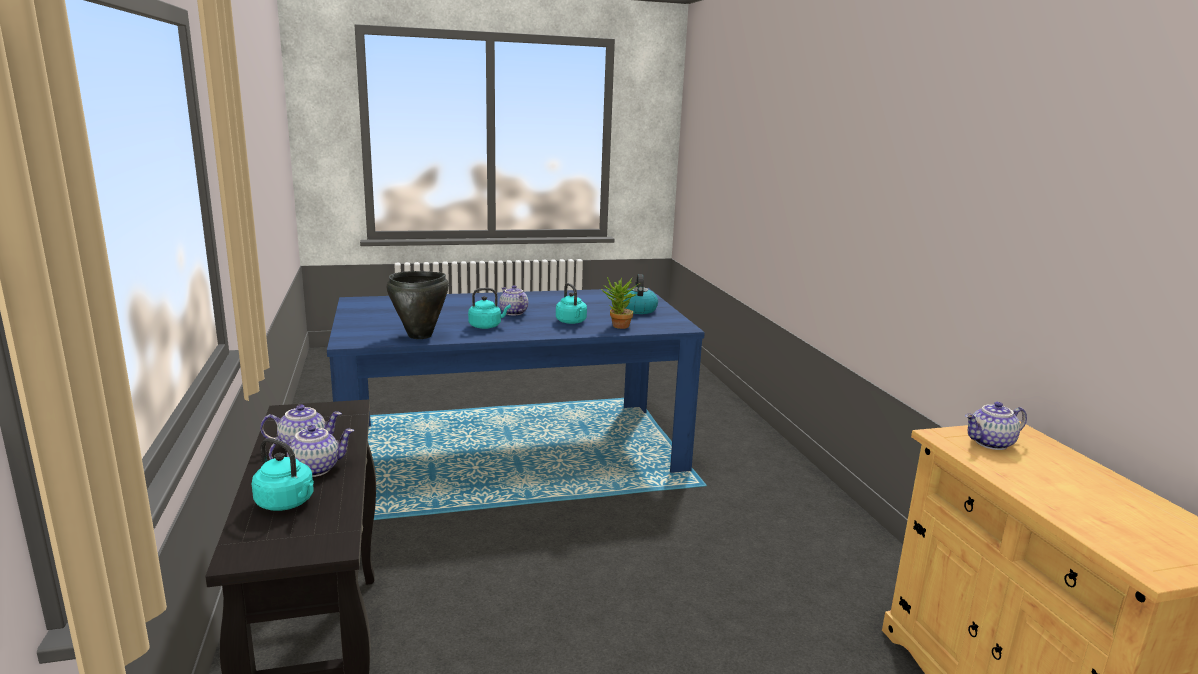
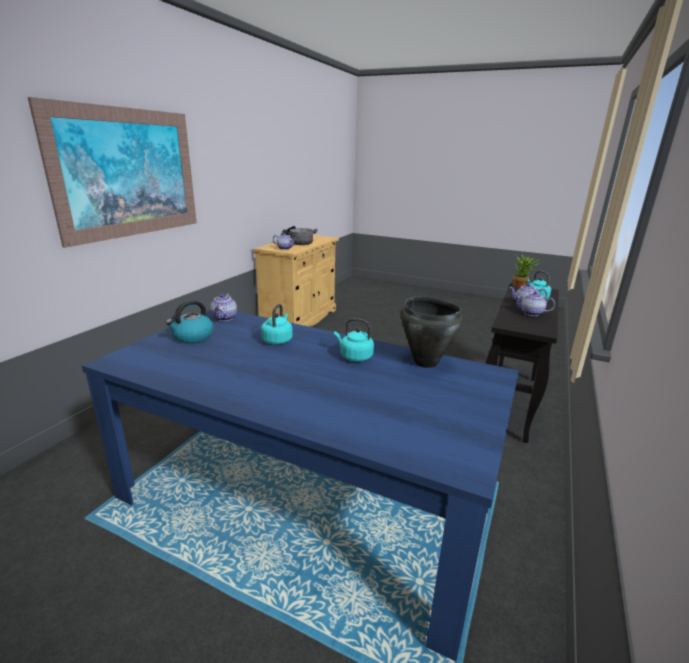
camera: 140 degrees left, 5 degrees up
(513, 313) = (302, 368): teapot -> teapot (225, 318)
(618, 327) = (256, 325): potted plant -> potted plant (521, 286)
(858, 182) = (129, 173): none -> picture
(1071, 483) = (296, 242): none -> cooking pot

